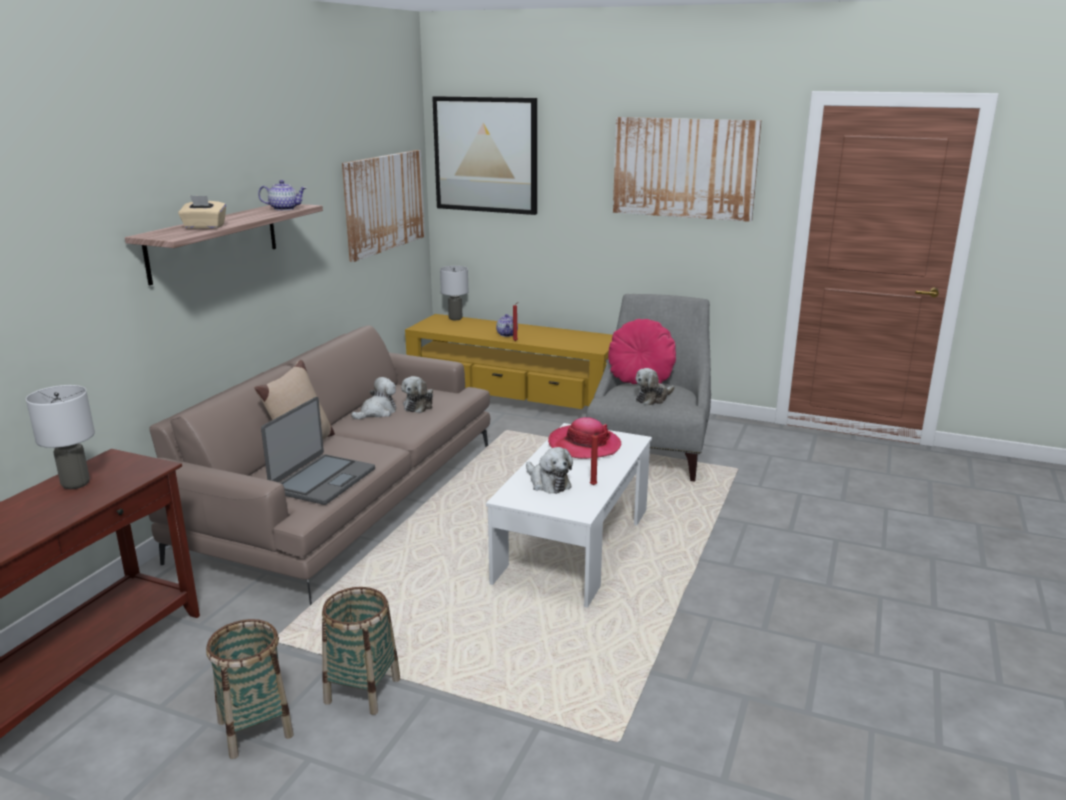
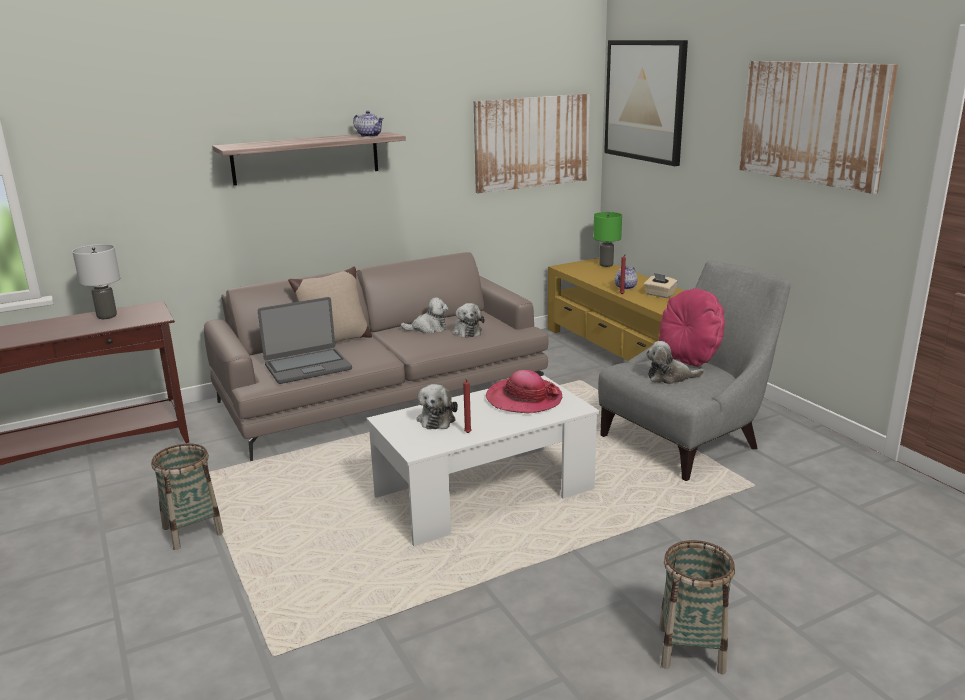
camera: 40 degrees right, 0 degrees up
(204, 227) = (274, 143): beige tissue box -> beige tissue box (659, 295)
(255, 728) = (112, 524): basket -> basket (691, 649)
(419, 405) = (466, 331): plush toy -> plush toy turned 75 degrees counterclockwise
(454, 319) = (605, 265): white table lamp -> green table lamp

